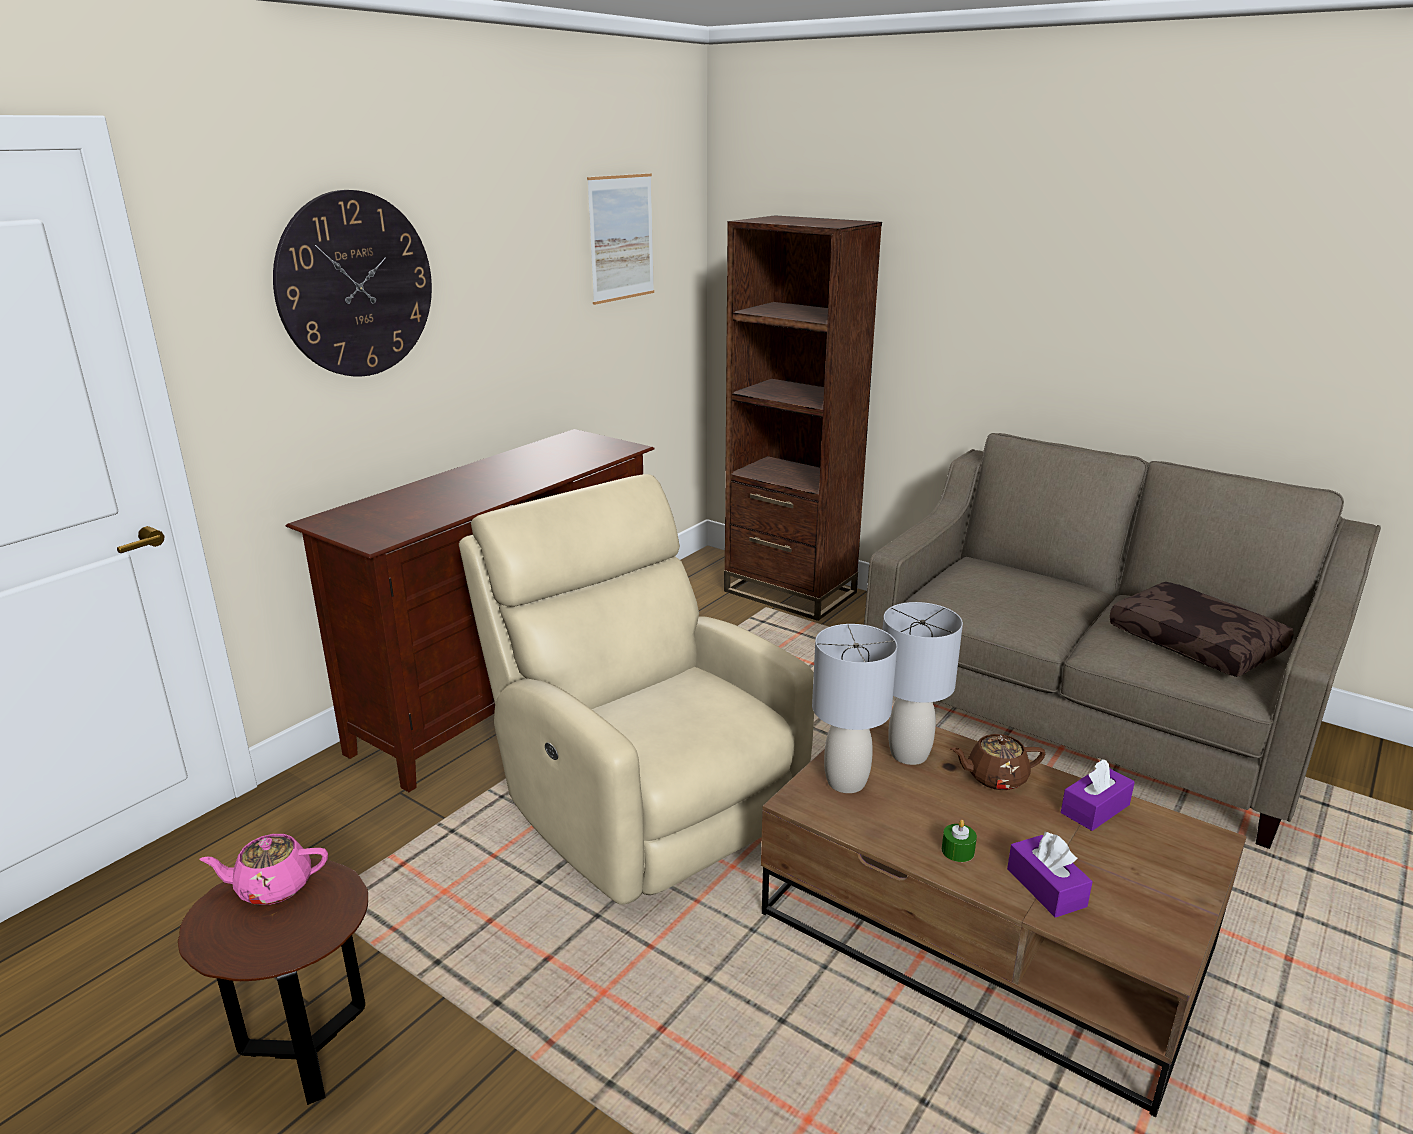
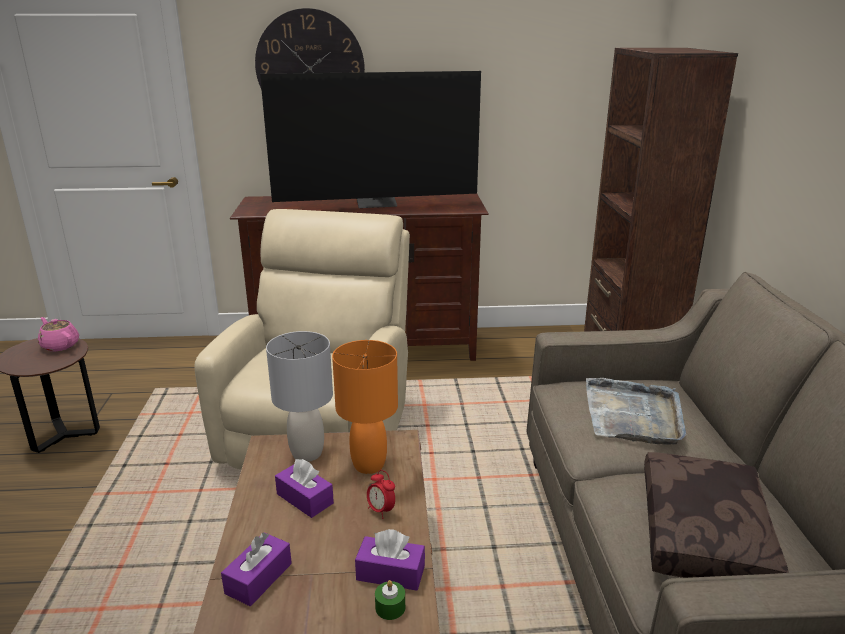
camera: 50 degrees right, 0 degrees up
(509, 474) = (377, 204): none -> television
(621, 238) = (552, 59): picture -> none
(908, 754) = (368, 464): grey table lamp -> orange table lamp
(932, 813) = (305, 499): none -> purple tissue box
(957, 851) = (269, 524): green candle -> green candle (390, 607)
(995, 777) = (381, 510): brown teapot -> alarm clock
(1015, 593) = (633, 415): none -> grey tray

